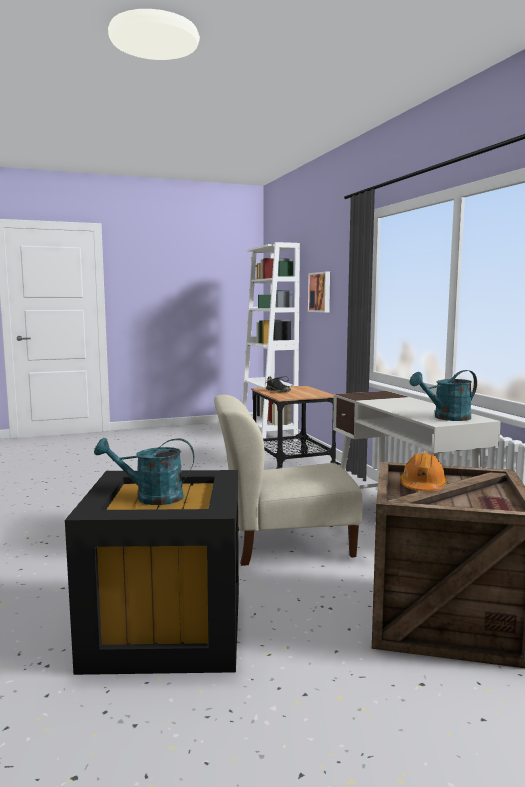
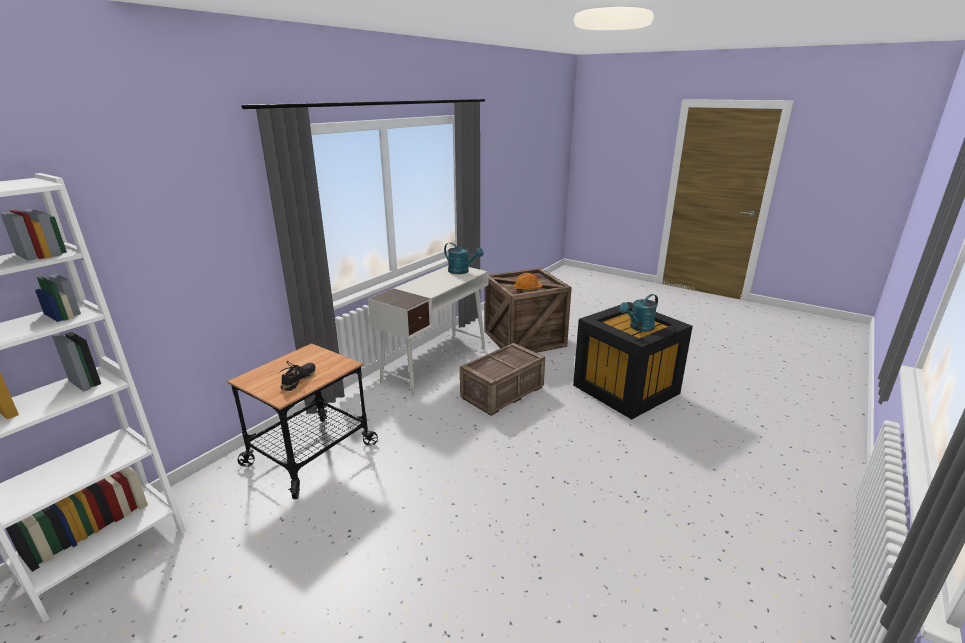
camera: 125 degrees left, 15 degrees up
(150, 497) = (638, 328): turquoise watering can -> turquoise watering can turned 90 degrees clockwise
(284, 544) = (502, 393): beige chair -> crate
(320, 292) = (149, 251): picture -> none

